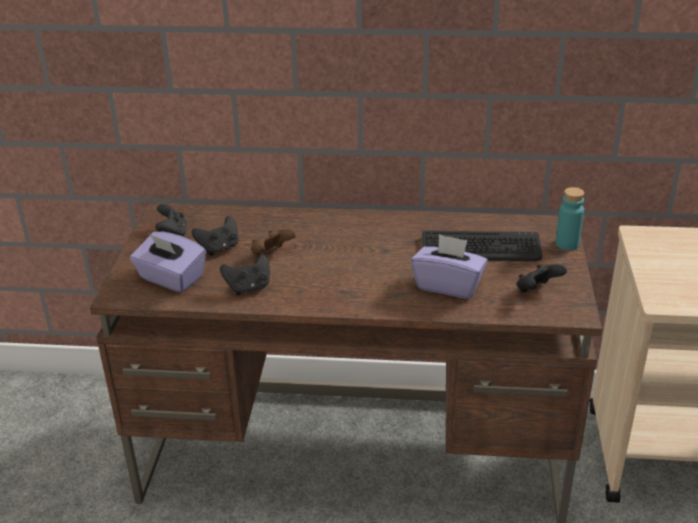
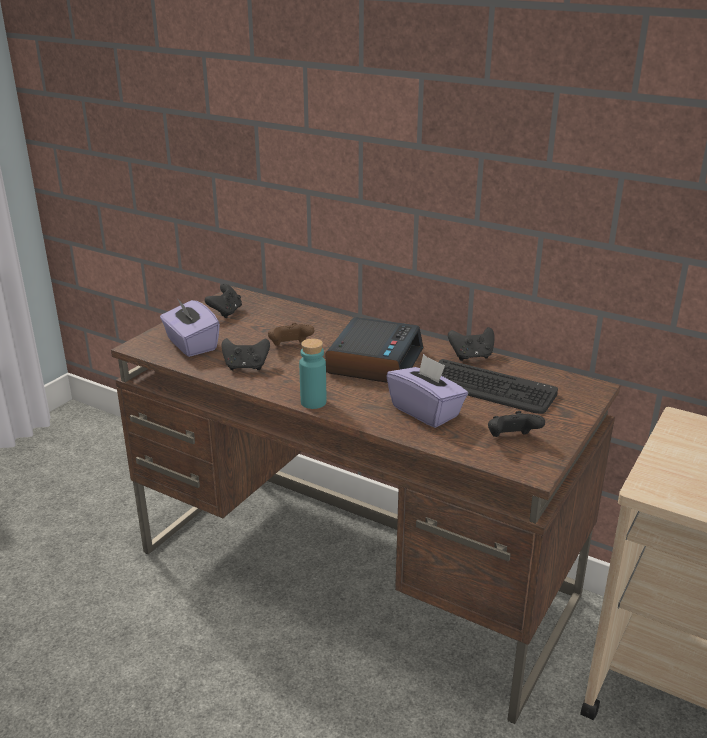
camera: 25 degrees right, 5 degrees down
(219, 248) = (252, 331): black game controller -> black game controller (471, 356)
(361, 248) = (374, 361): none -> alarm clock
(567, 244) = (584, 407): turquoise bottle -> turquoise bottle (313, 402)

